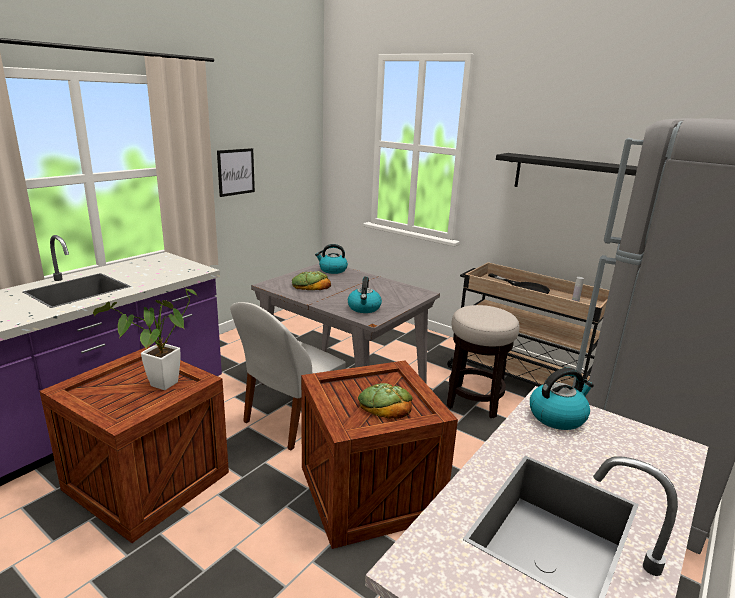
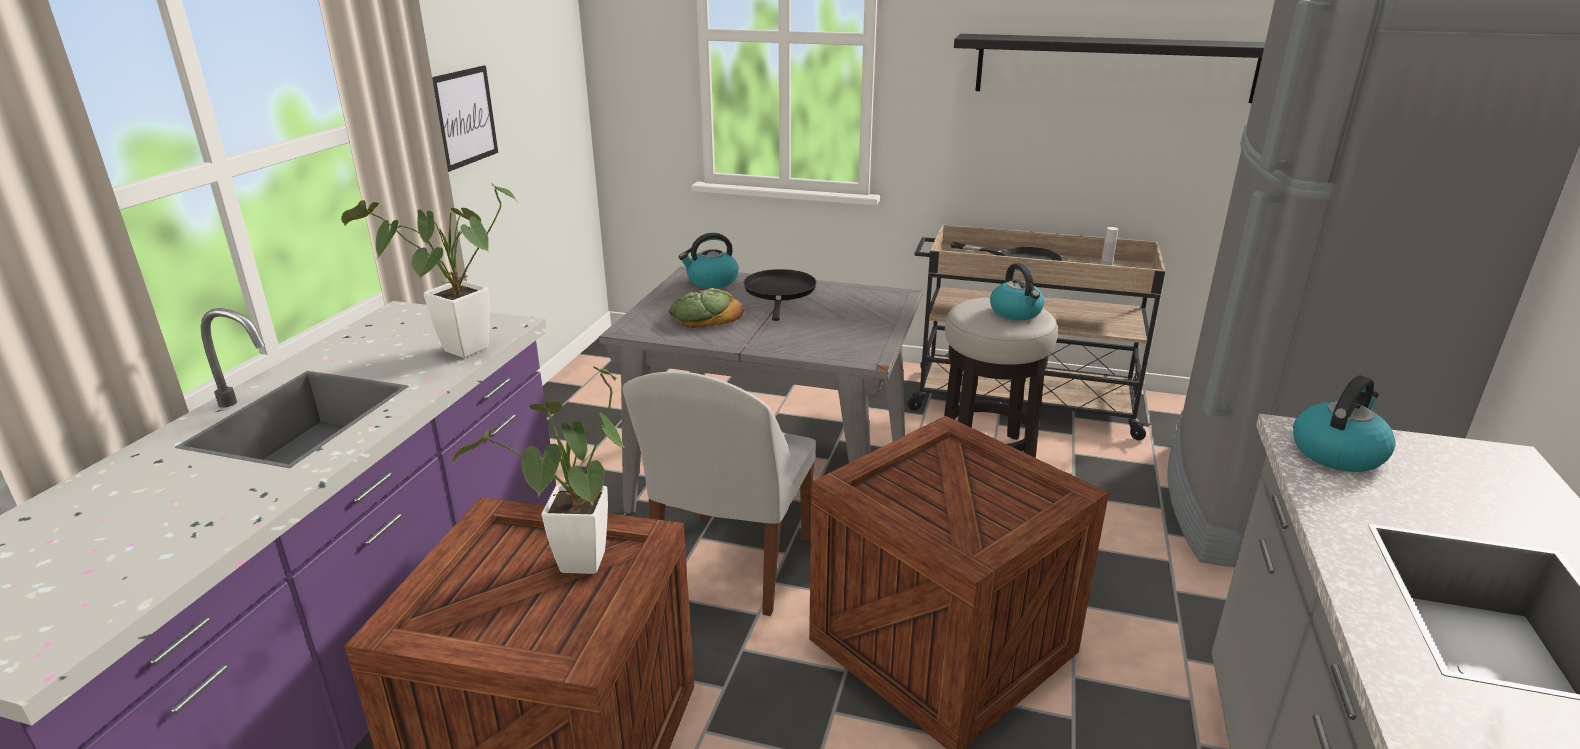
camera: 20 degrees left, 5 degrees up
(165, 277) = (457, 353): none -> potted plant
(361, 281) = (780, 292): none -> black frying pan
(364, 308) = (837, 340): kettle -> kettle (1016, 312)
(385, 404) = (982, 496): bread -> none

